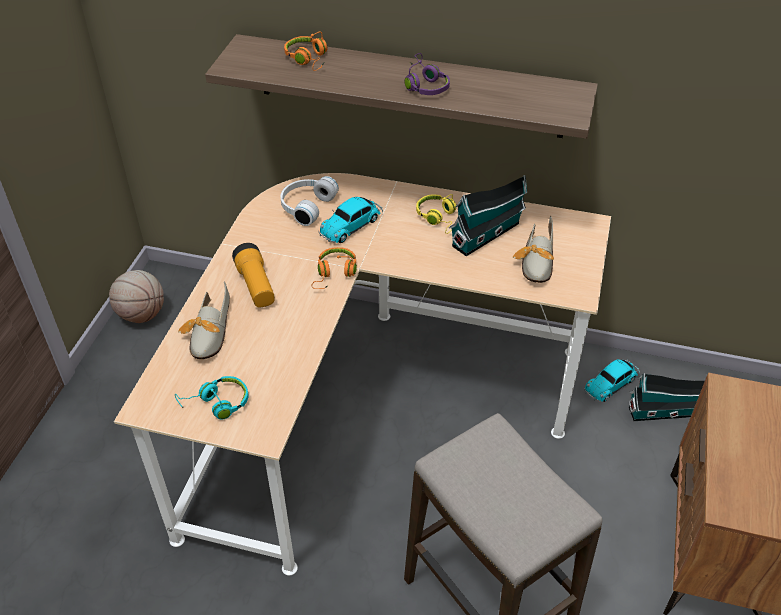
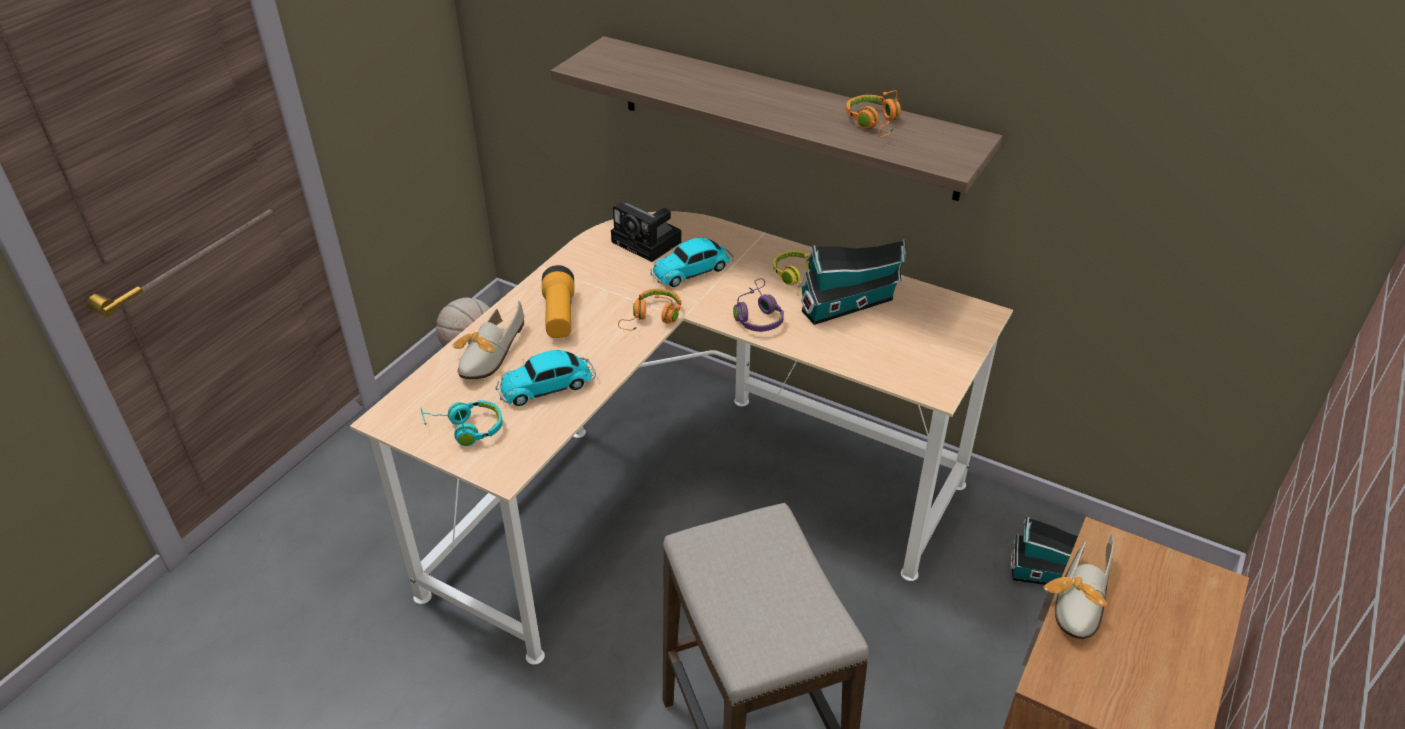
camera: 15 degrees right, 5 degrees down
(306, 206) = (649, 243): white headphones -> camera
(308, 59) = (670, 69): orange headphones -> orange headphones (874, 123)
(424, 84) = (790, 110): purple headphones -> purple headphones (757, 316)
(537, 263) = (898, 346): shoe -> shoe (1080, 602)
(611, 383) = (998, 530): toy car -> toy car (548, 386)

